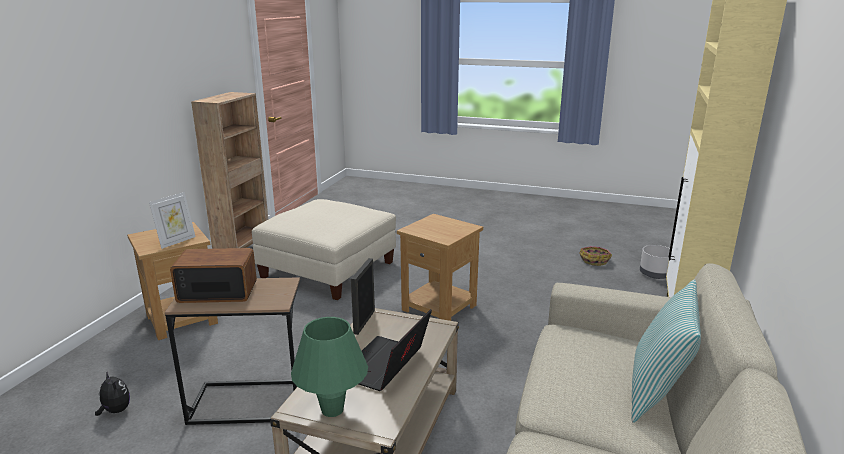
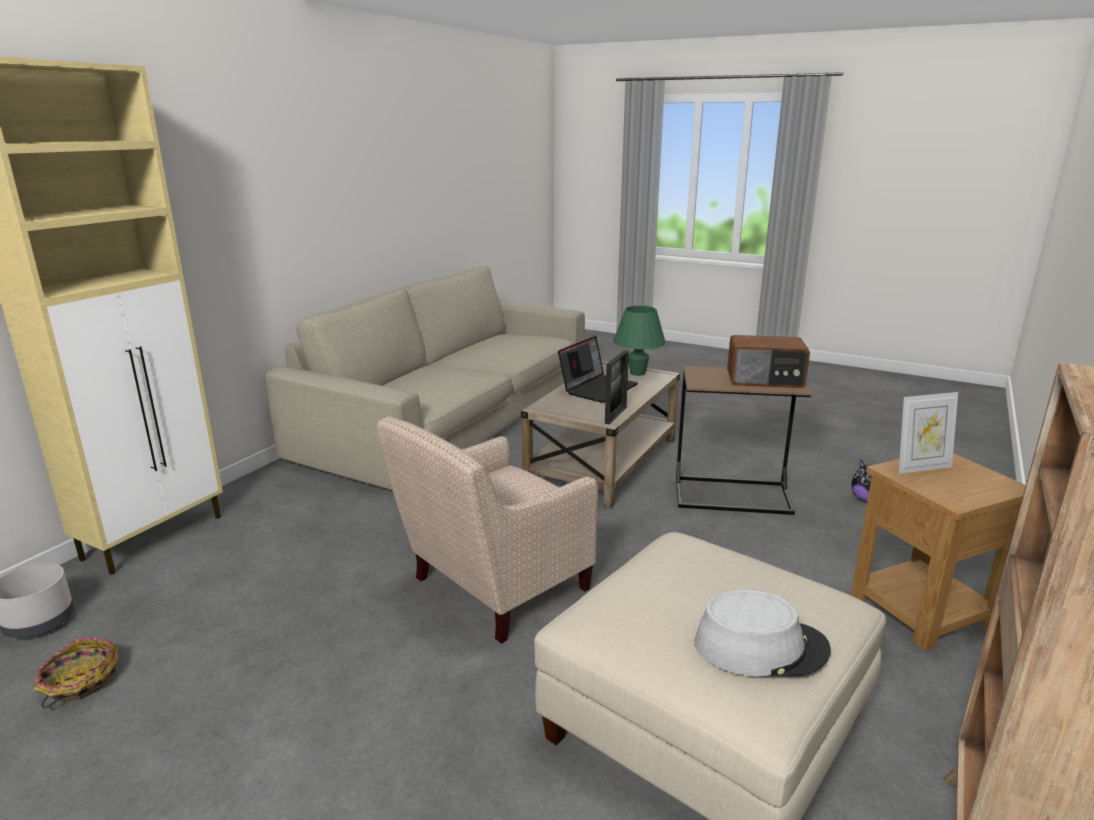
camera: 170 degrees left, 0 degrees up
(176, 241) = (921, 467): picture frame -> picture frame turned 150 degrees counterclockwise
(313, 207) = (760, 647): none -> grey hat
(440, 308) = (491, 588): brown side table -> beige armchair
(657, 392) = (400, 377): pillow -> none

